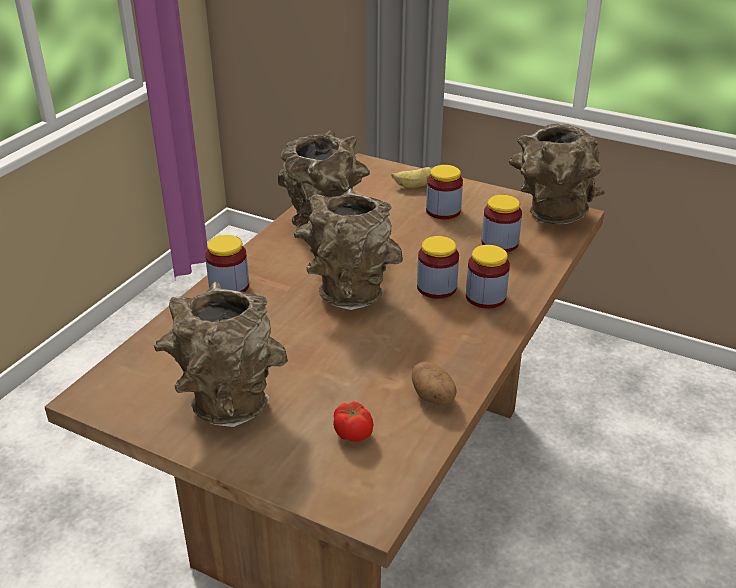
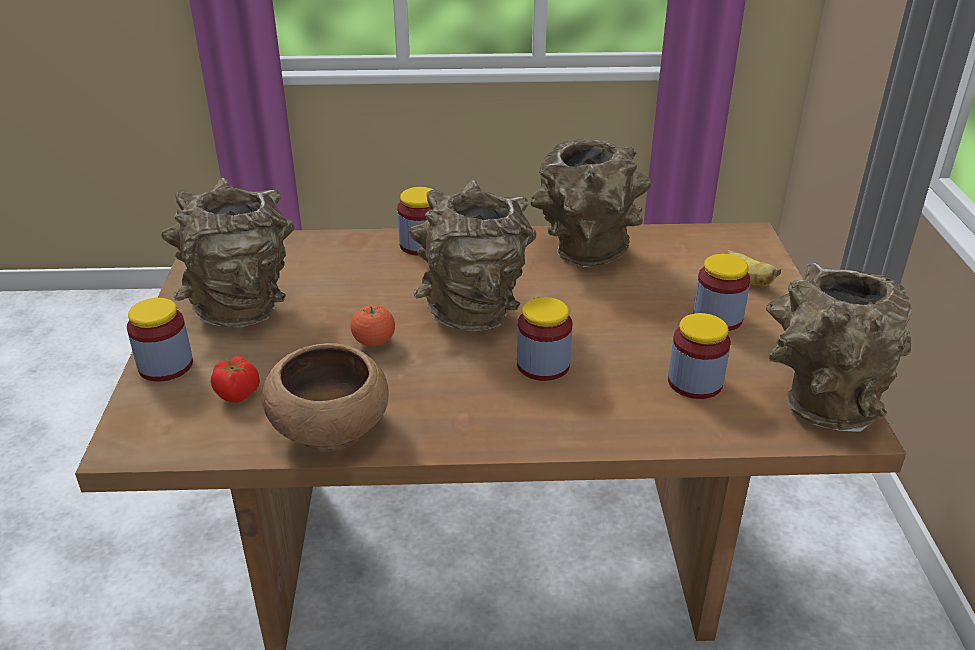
camera: 60 degrees right, 0 degrees up
(344, 348) = (374, 342): none -> tomato
(433, 397) = (331, 427): potato -> brown bowl
(485, 297) = (559, 407): jar -> jar (165, 366)

